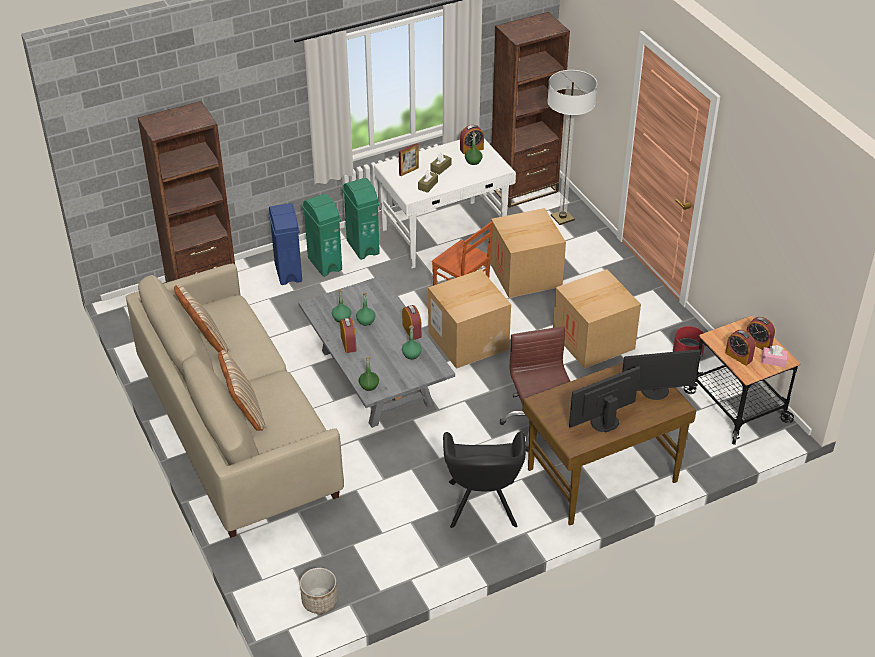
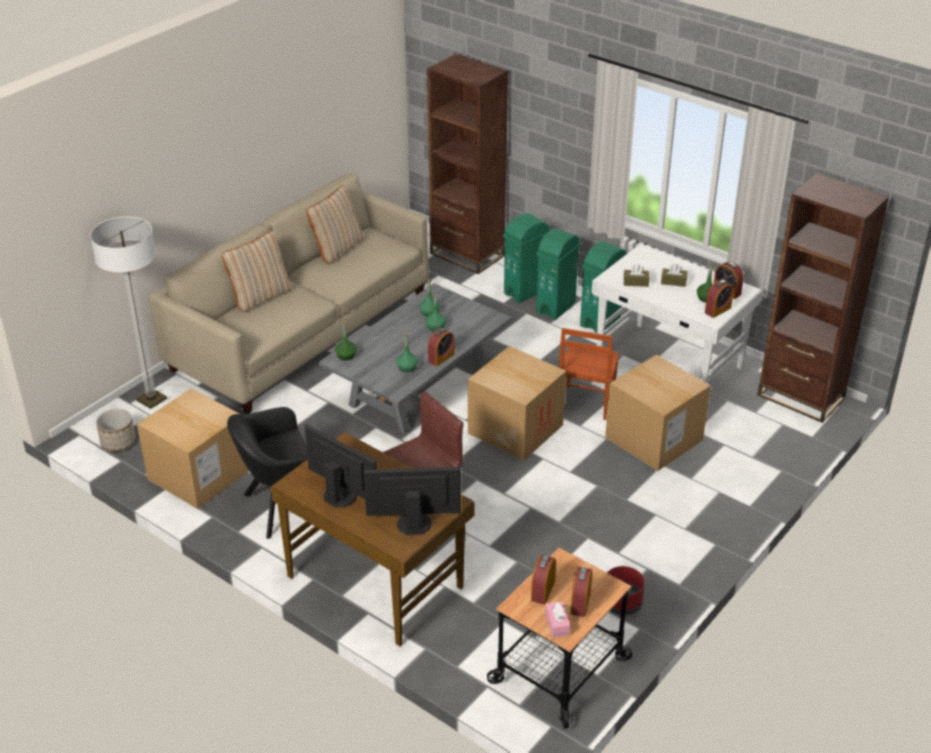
camera: 65 degrees right, 5 degrees down
(288, 272) = (525, 292): blue trash can -> green trash can
(348, 344) = (396, 327): alarm clock -> alarm clock (717, 310)
(409, 171) = (648, 265): picture frame -> none
(562, 218) = (778, 439): floor lamp -> floor lamp (151, 400)
(593, 340) = (585, 519): cardboard box -> cardboard box (198, 475)
(655, 391) = (413, 522): monitor -> monitor turned 120 degrees clockwise

